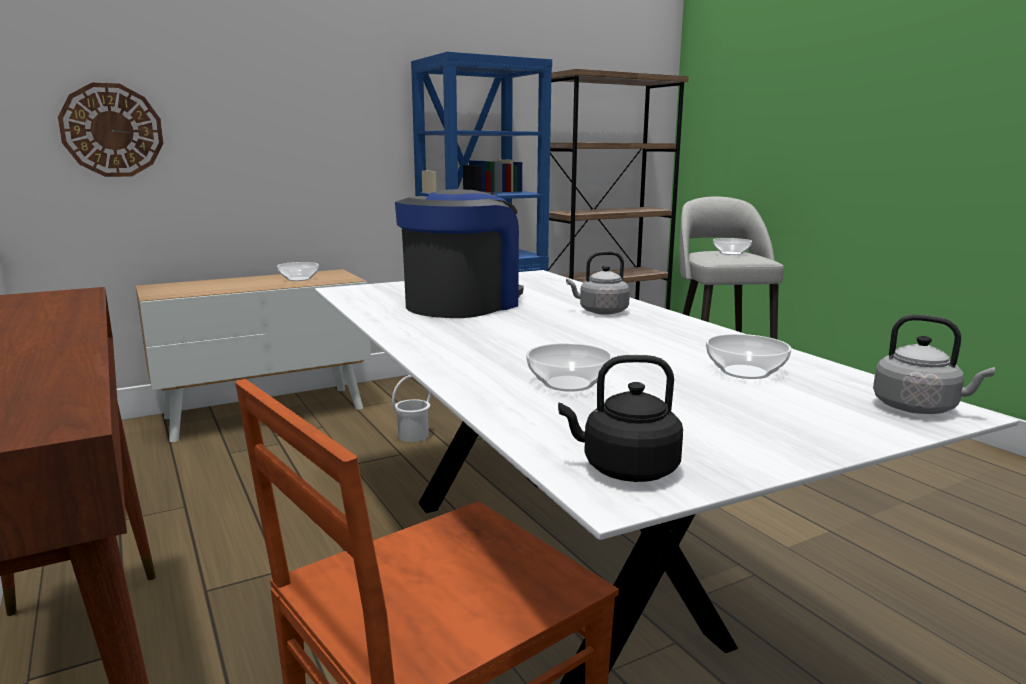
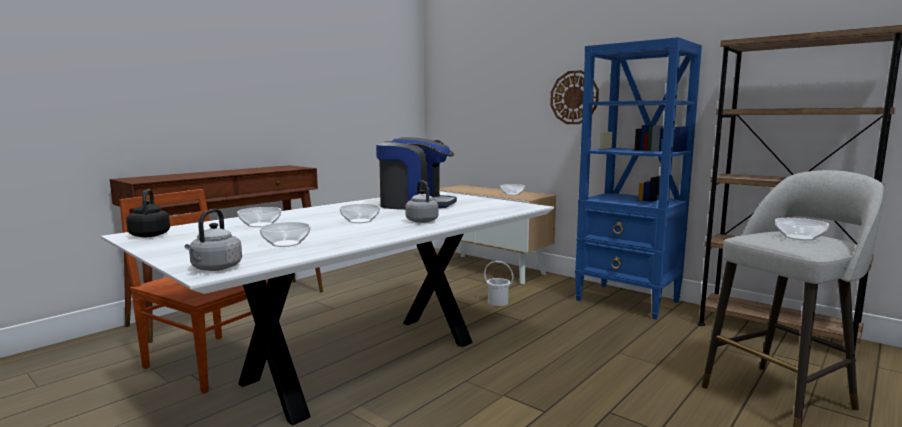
camera: 70 degrees right, 5 degrees down
(112, 130) = (462, 107): wall clock -> wall clock (574, 97)
(578, 333) = (360, 221): none -> bowl

